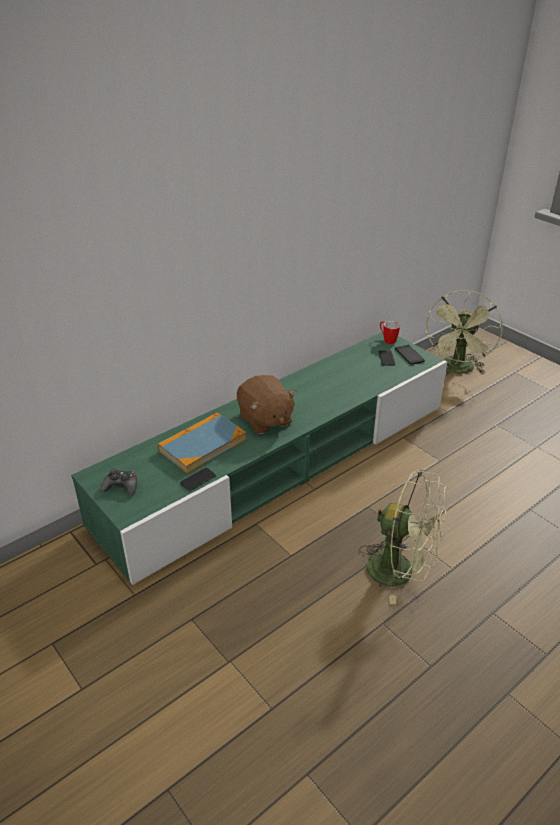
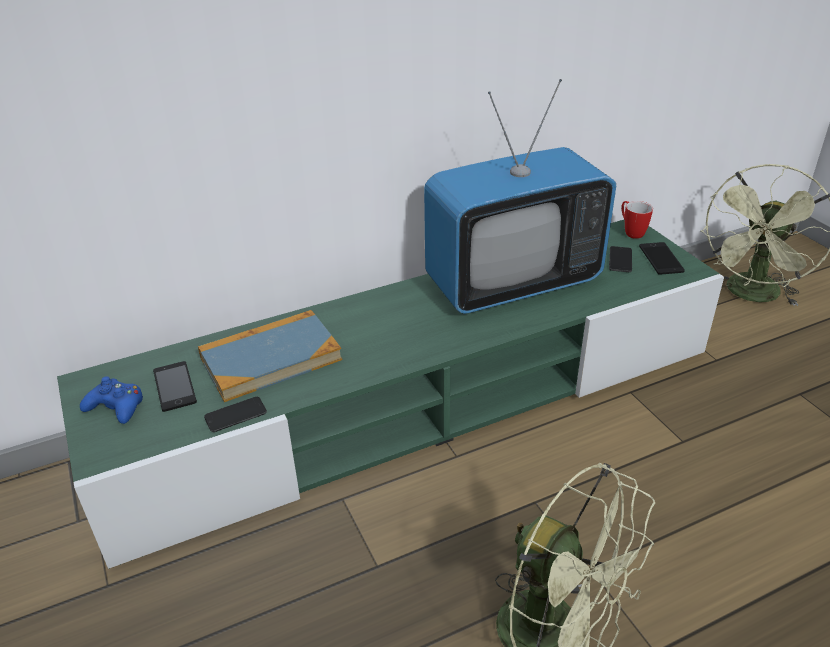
camera: 15 degrees right, 0 degrees up
(121, 486) = (116, 407): black game controller -> blue game controller
(151, 469) = (174, 386): none -> phone
(265, 420) = (385, 332): brown plush toy -> none
(328, 380) = (512, 283): none -> television

